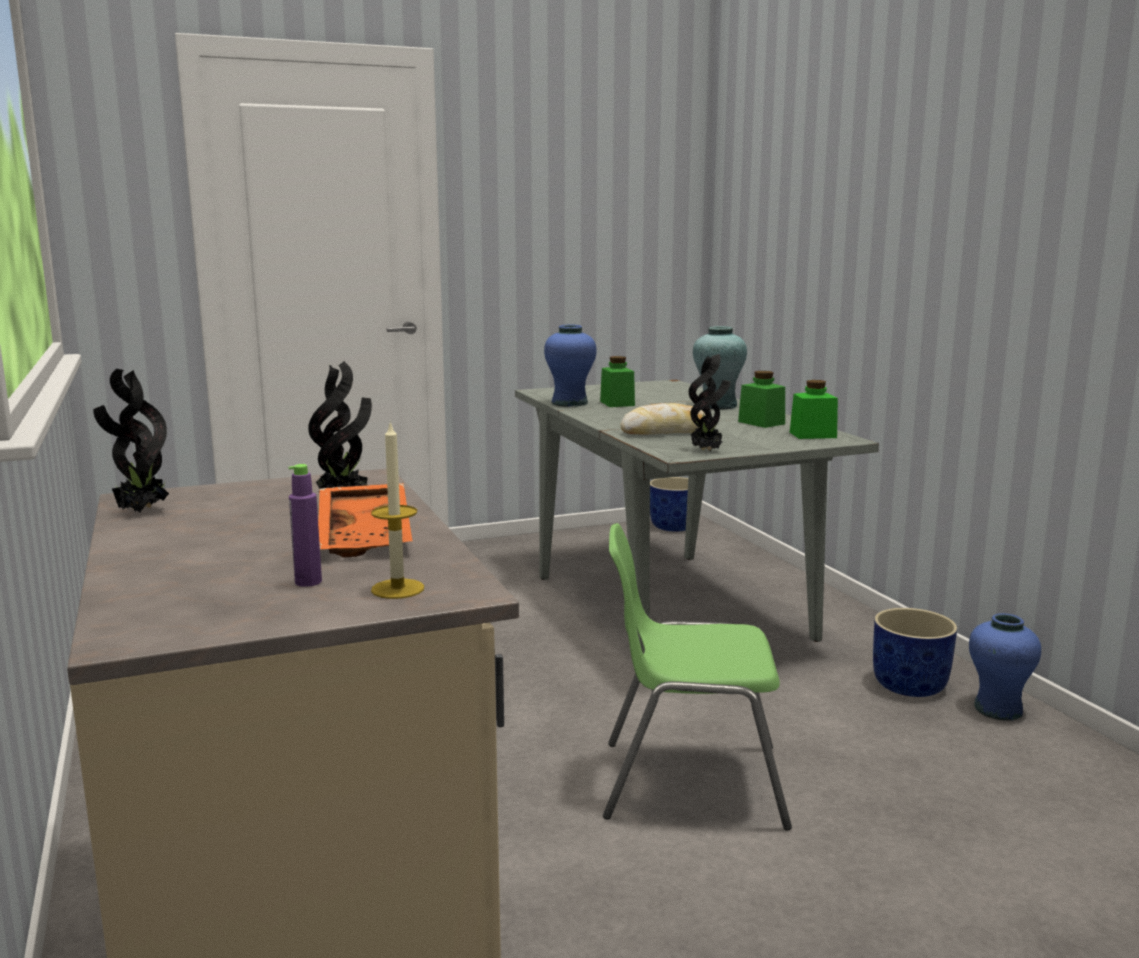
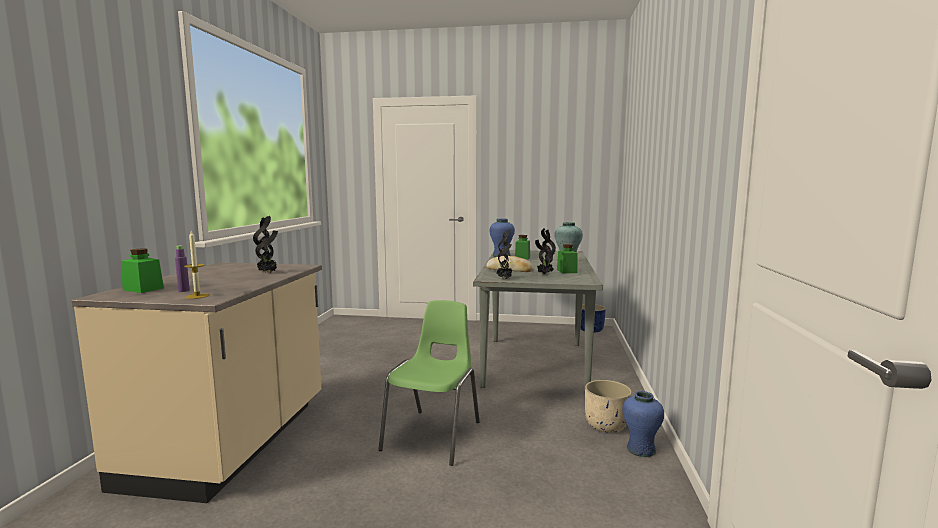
camera: 30 degrees right, 5 degrees down
(140, 511) = (211, 267): potted plant -> potted plant (544, 274)
(368, 535) = (242, 281): orange tray -> none
(689, 782) = (434, 435): green chair -> green chair turned 75 degrees clockwise
(813, 435) = (577, 278): green jar -> green jar (143, 289)
(909, 685) = (606, 425): blue planter -> beige planter

